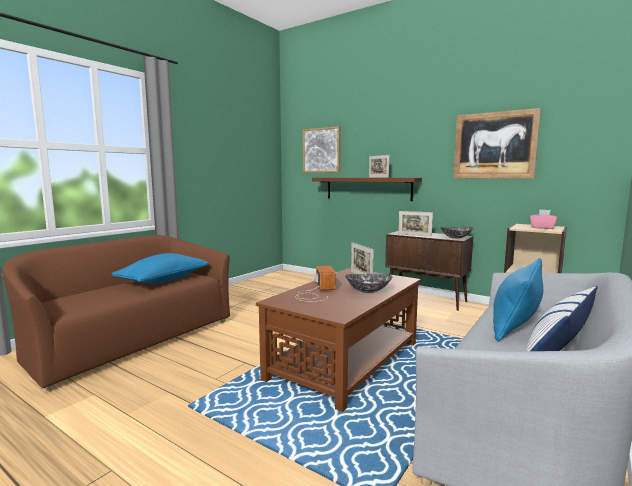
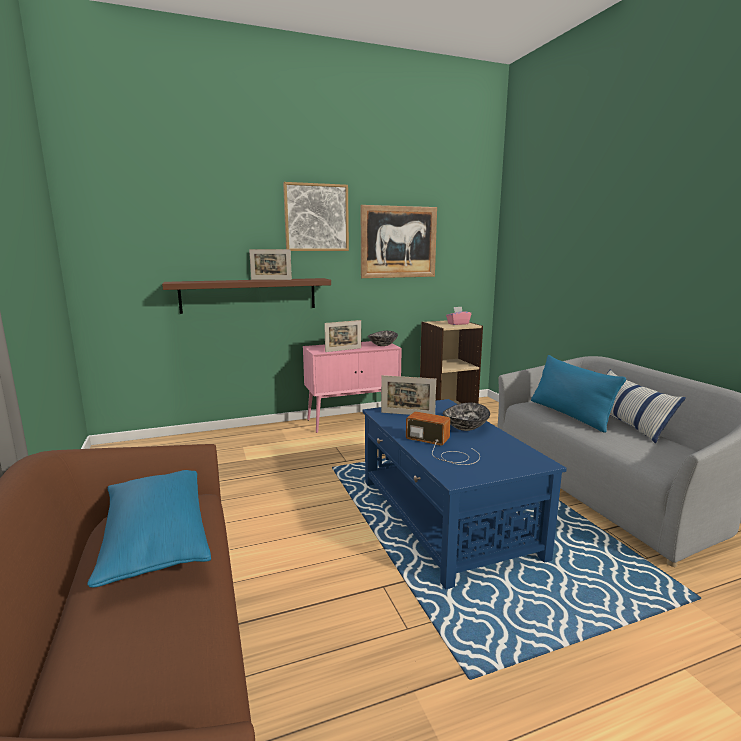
camera: 55 degrees left, 5 degrees up
(322, 150) = (158, 237): picture -> picture (316, 217)
(344, 361) = (445, 517): brown coffee table -> blue coffee table
(426, 299) = (353, 421): brown cabinet -> pink cabinet

